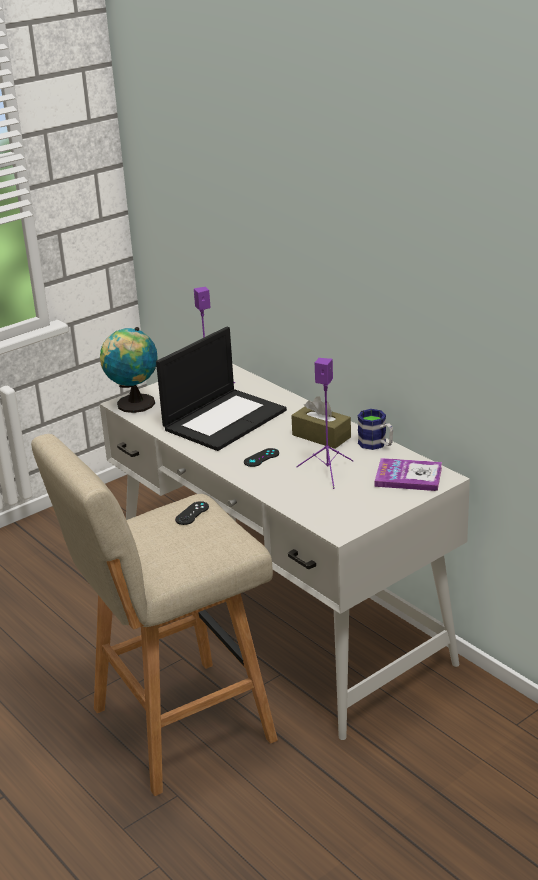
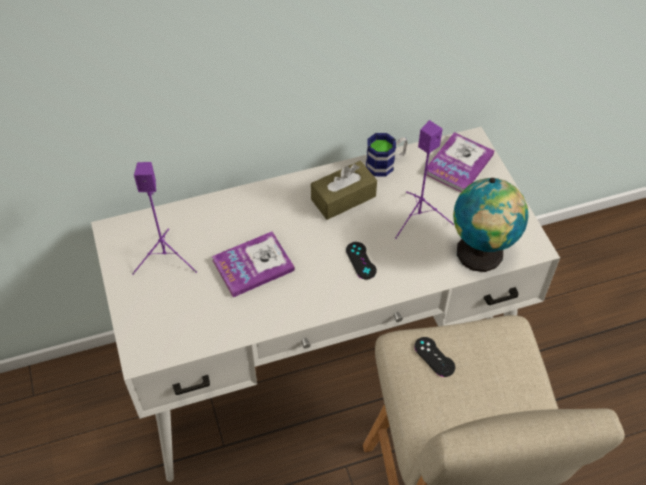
camera: 70 degrees left, 25 degrees up
(133, 405) = (154, 343): globe -> globe (481, 255)
(224, 419) = (253, 265): laptop -> book

